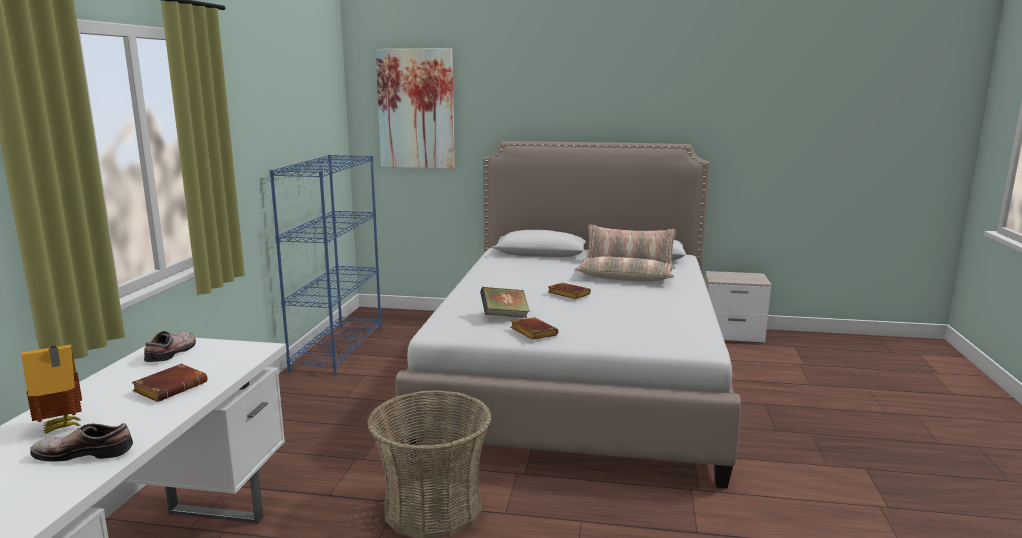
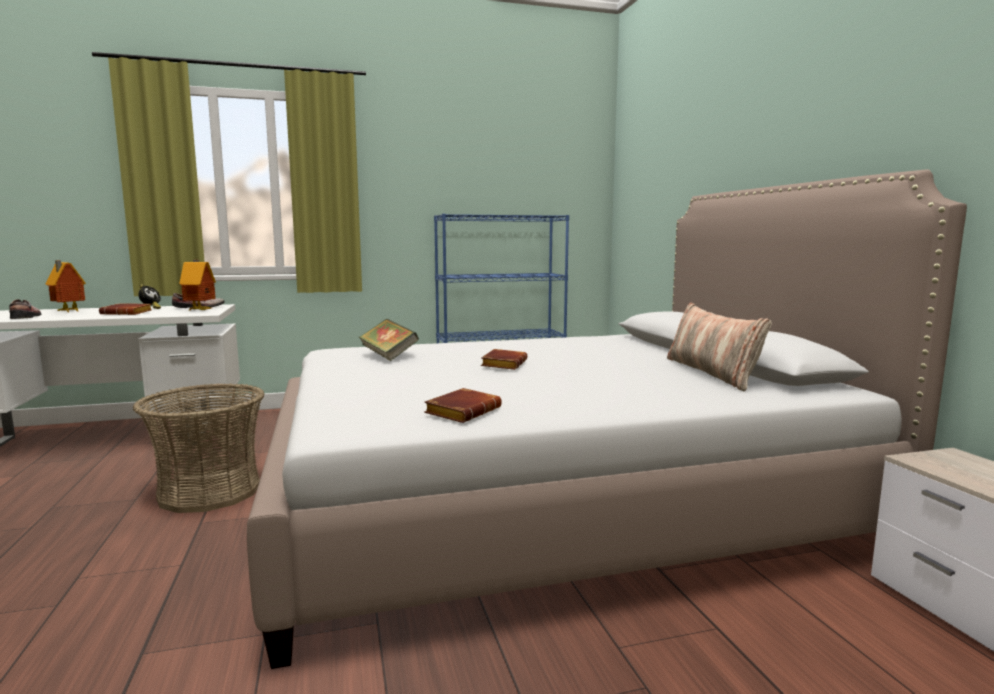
camera: 65 degrees right, 5 degrees down
(127, 377) = (151, 308): none -> alarm clock
(216, 351) = (200, 310): none -> toy house
(416, 109) = (650, 168): picture -> none
(532, 332) = (343, 367): brown book -> brown book (462, 411)
(625, 278) = (631, 377): pillow -> none

